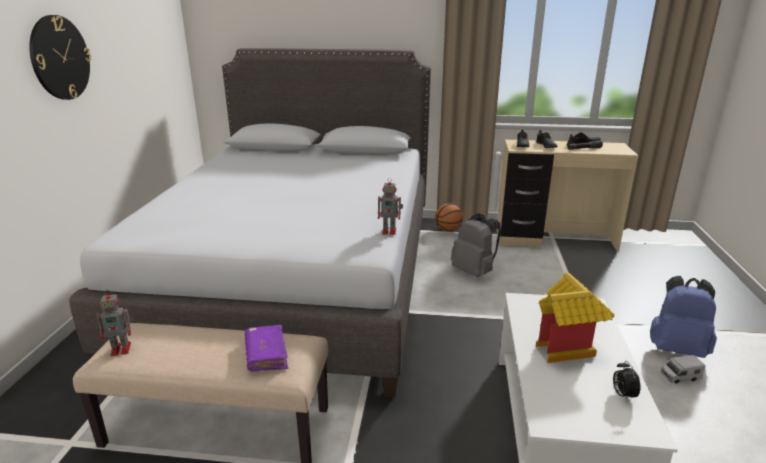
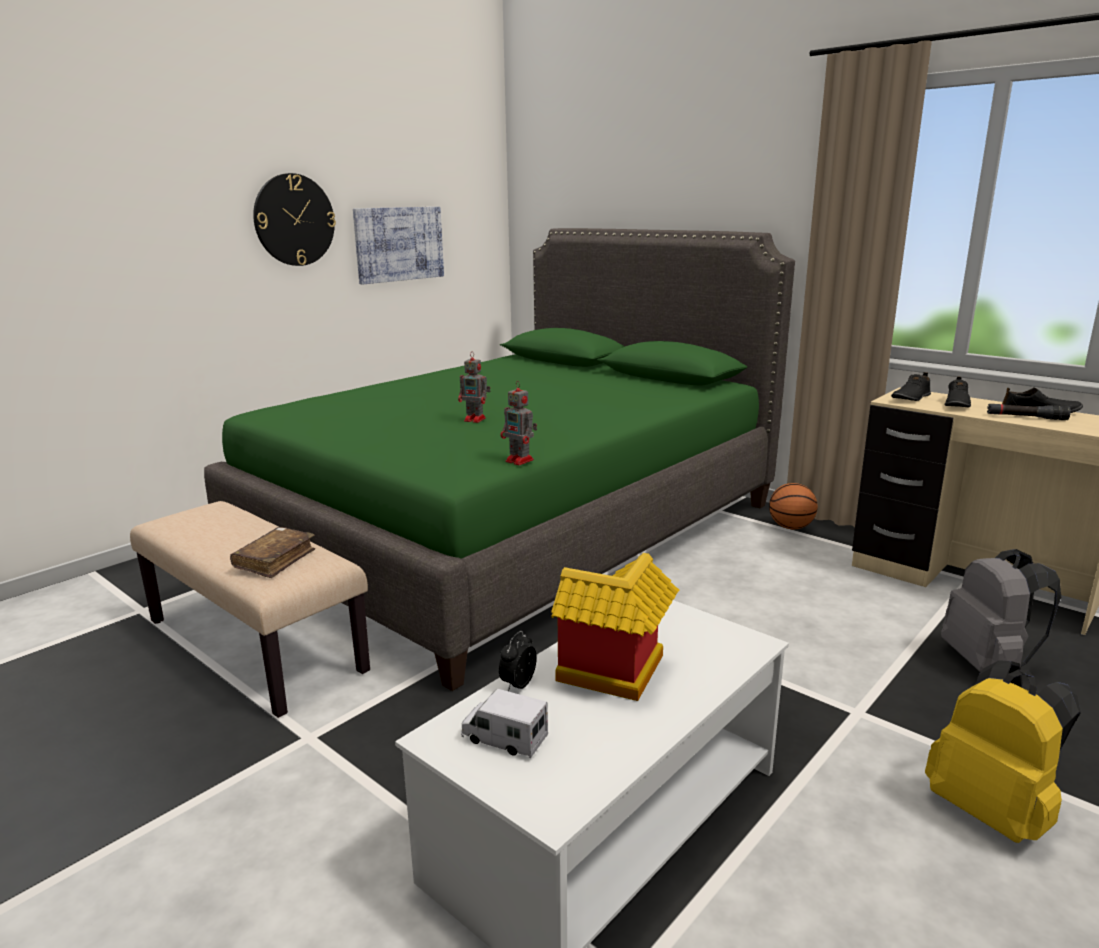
camera: 35 degrees right, 5 degrees down
(122, 349) = (181, 518): toy robot -> toy robot (476, 419)
(129, 70) = (399, 244): none -> picture
(266, 354) = (275, 560): purple book -> brown book
(298, 277) = (515, 530): grey bed -> green bed
(474, 272) = (758, 589): grey backpack -> grey backpack (988, 663)
(622, 394) = (594, 756): alarm clock -> alarm clock (518, 684)
(676, 348) = (992, 812): blue backpack -> yellow backpack
(680, 376) = (933, 853): toy truck -> toy truck (504, 738)

